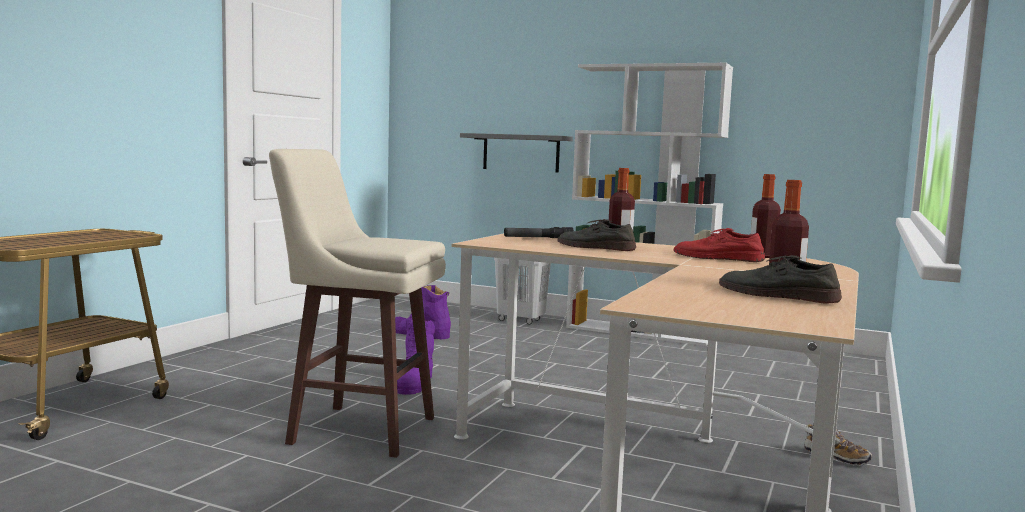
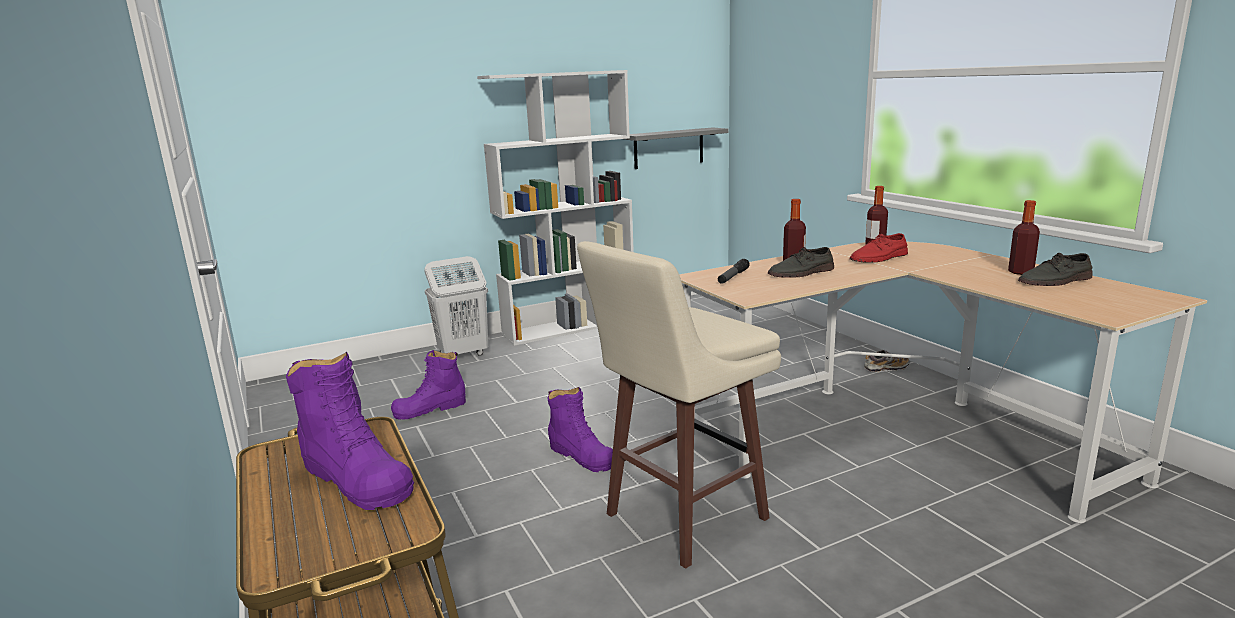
camera: 50 degrees left, 10 degrees up
(73, 238) = (356, 478): none -> purple boot
(521, 153) = (405, 176): grey shelf -> grey shelf (668, 148)

